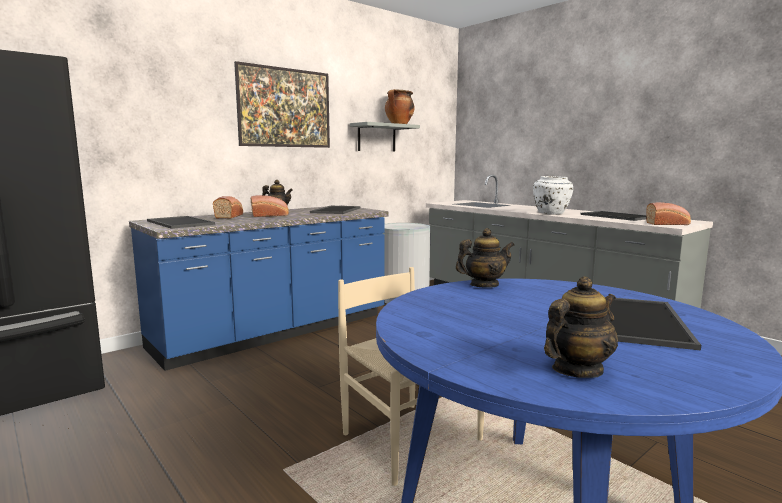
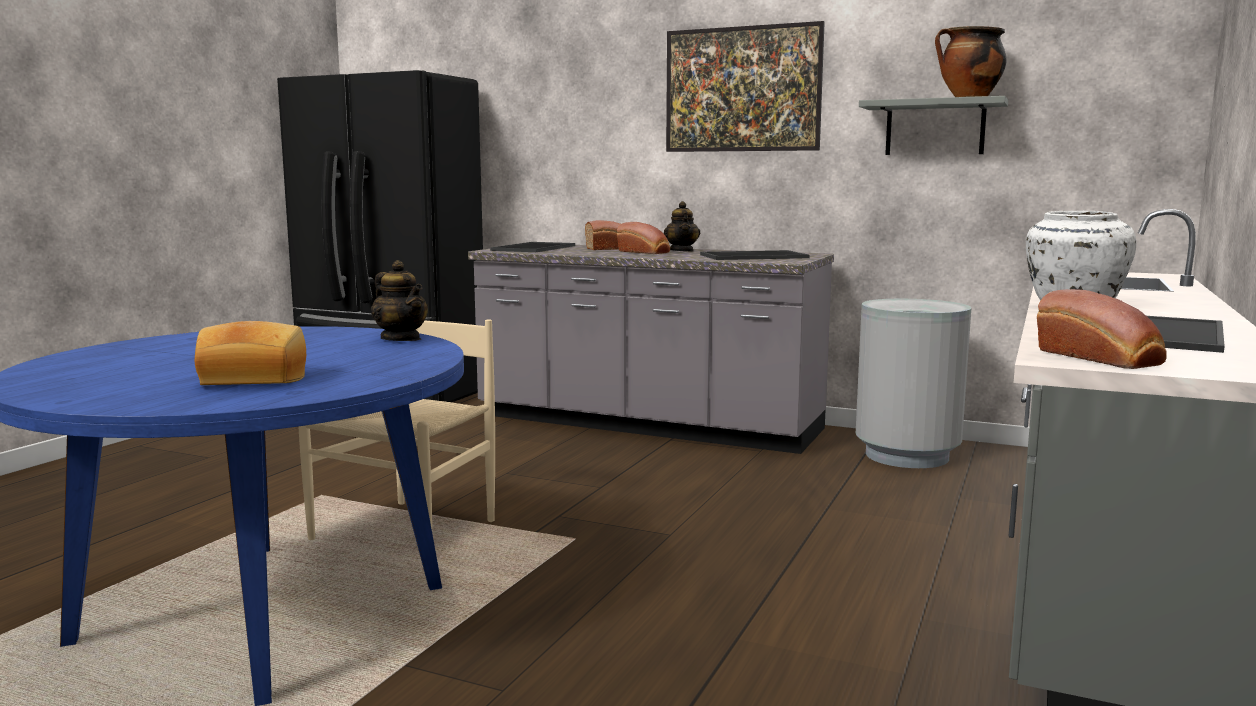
camera: 65 degrees right, 0 degrees up
(275, 331) = (647, 424): blue counter -> grey counter
(576, 370) = (89, 367): teapot -> none
(634, 320) = (255, 378): tray -> bread

